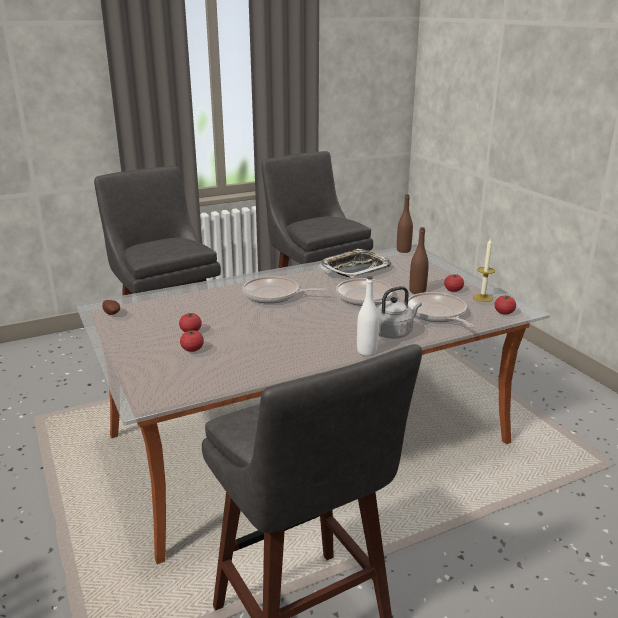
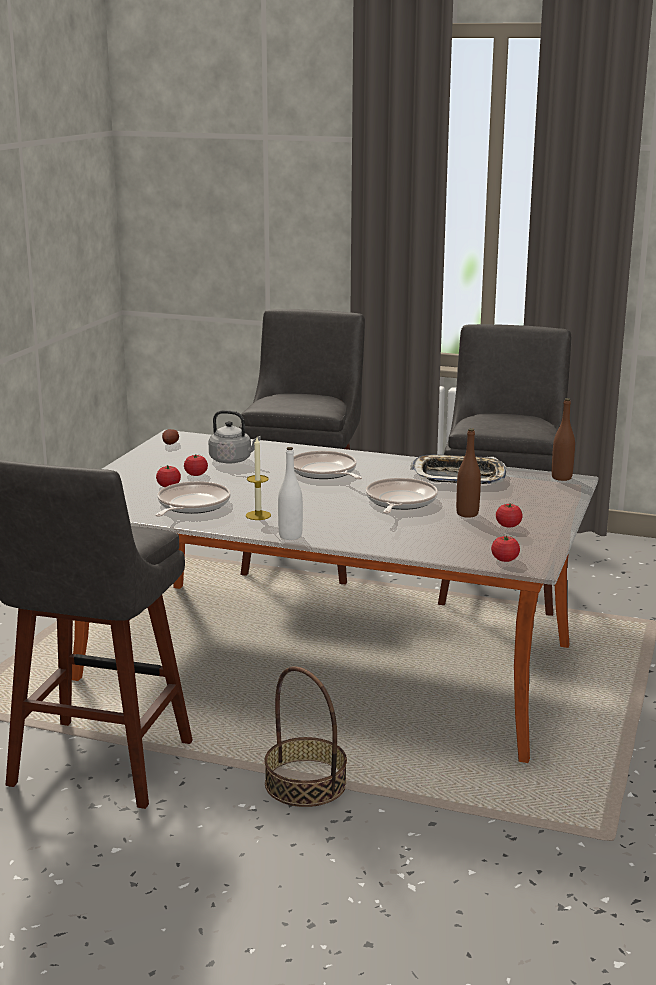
camera: 45 degrees right, 5 degrees down
(394, 332) = (350, 533): grey kettle -> grey kettle (232, 460)
(437, 314) = (432, 536): frying pan -> frying pan (191, 505)
(443, 535) = (306, 783): none -> basket
(482, 298) = (520, 542): candle -> candle (258, 515)

